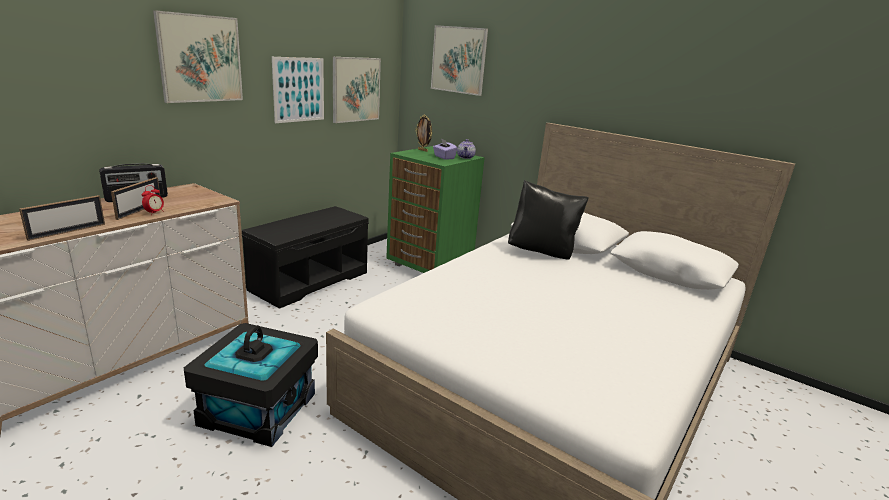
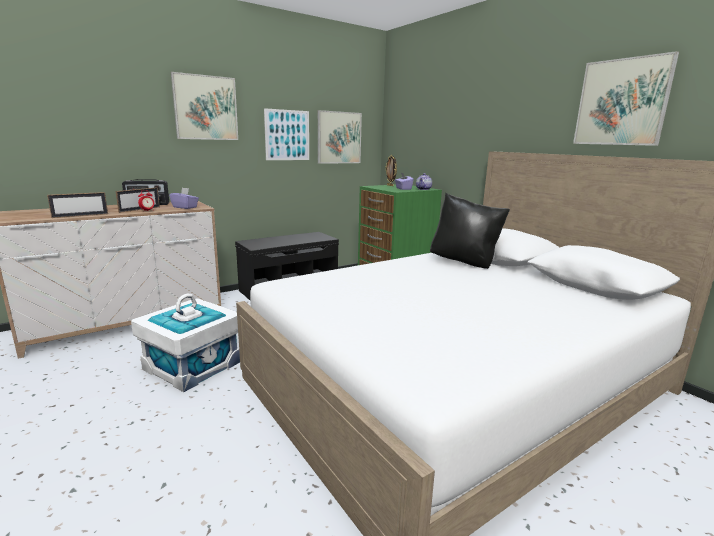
camera: 20 degrees right, 5 degrees down
(198, 201) = (185, 207): none -> purple tissue box
(257, 409) = (192, 365): black storage box -> white storage box
(459, 60) = (423, 108): picture -> picture (621, 102)

